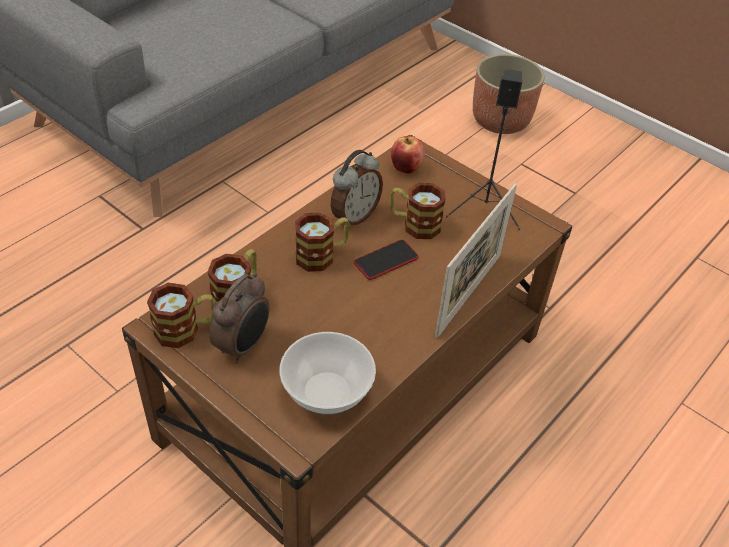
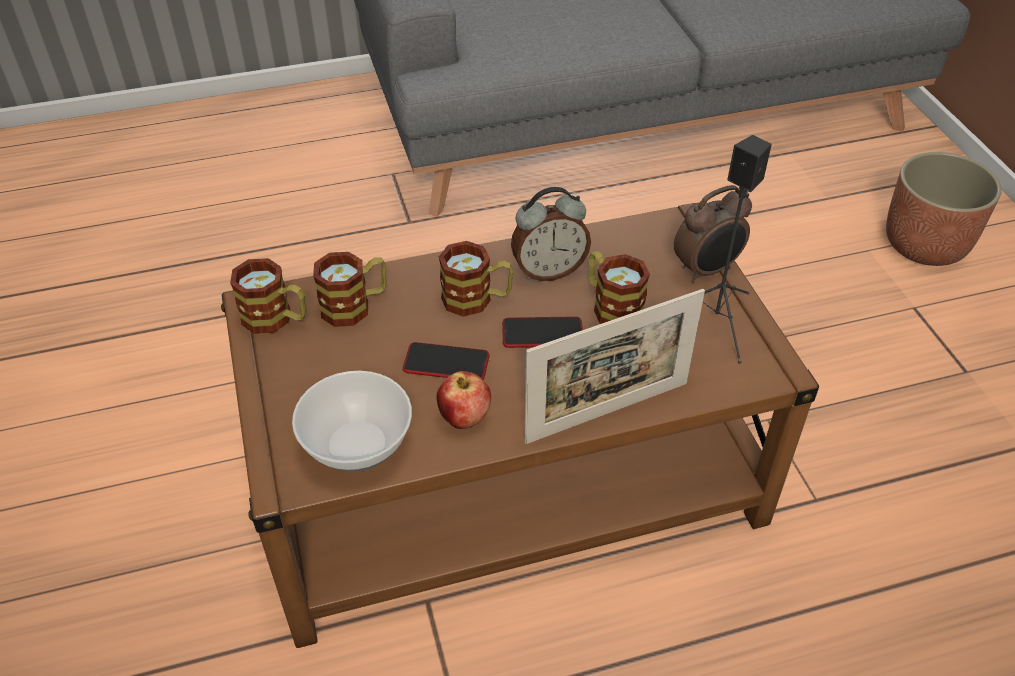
camera: 35 degrees right, 0 degrees up
(243, 346) = (317, 359): alarm clock -> alarm clock (707, 270)
(339, 308) = (446, 363): none -> phone
(406, 168) = (656, 240): apple -> apple (464, 418)

